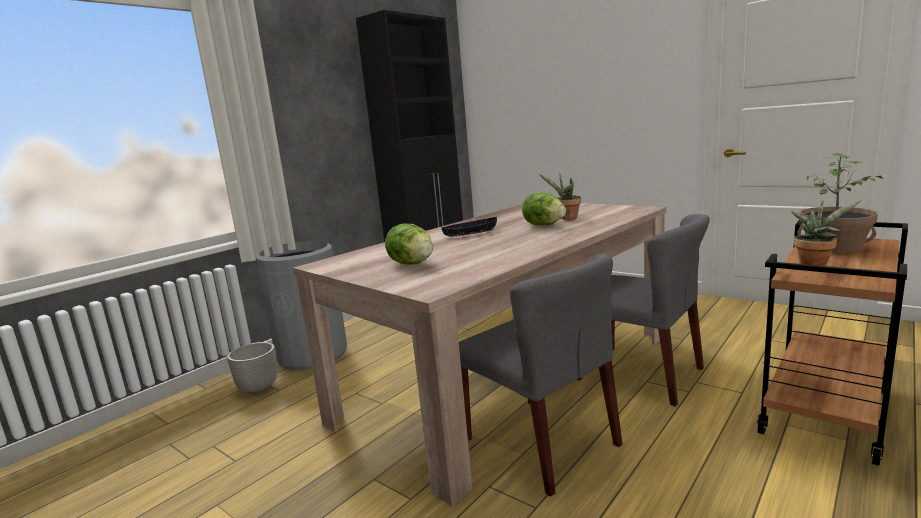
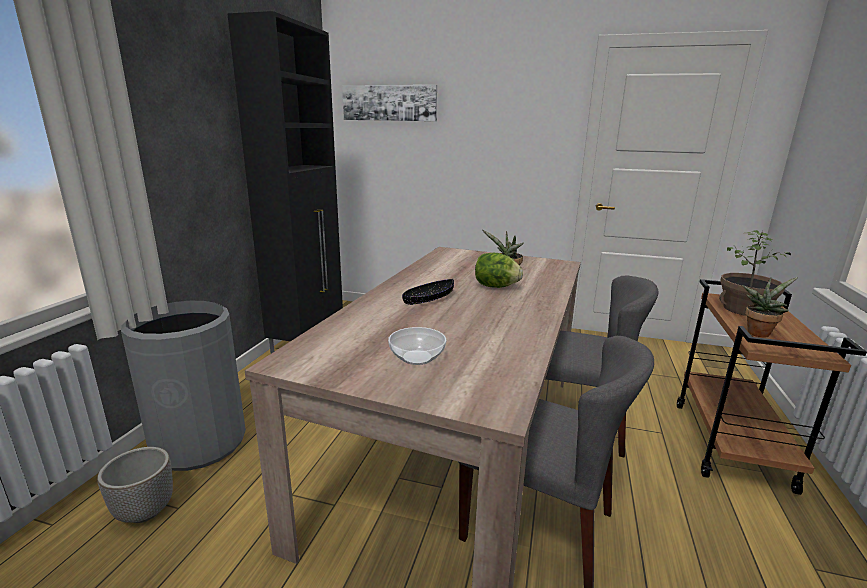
camera: 25 degrees left, 5 degrees up
(412, 264) = (417, 357): lettuce -> bowl
(513, 71) = (389, 103): none -> picture

